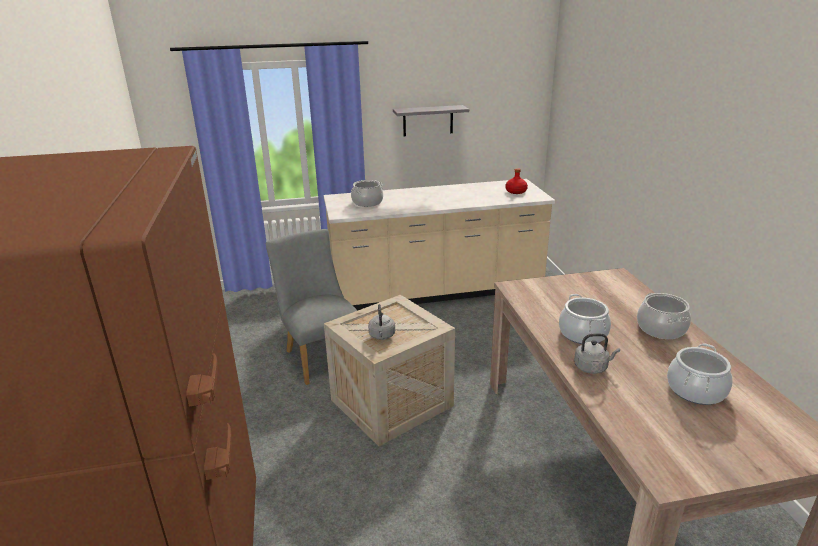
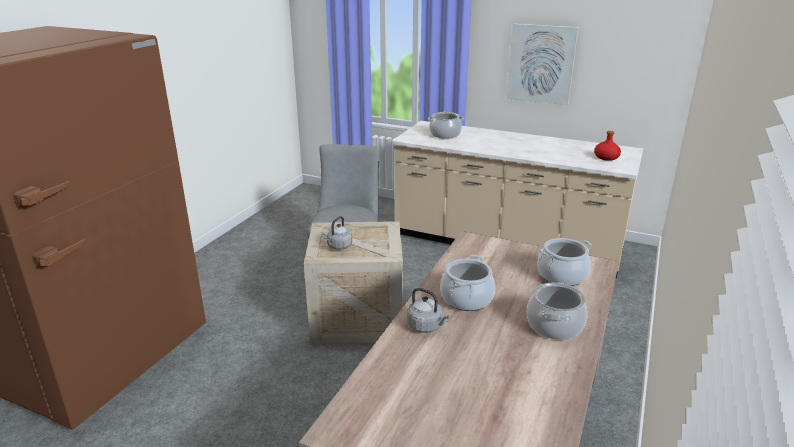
camera: 35 degrees right, 0 degrees up
(428, 120) = (541, 64): grey shelf -> picture
(696, 390) = (490, 387): cooking pot -> cooking pot (562, 276)

